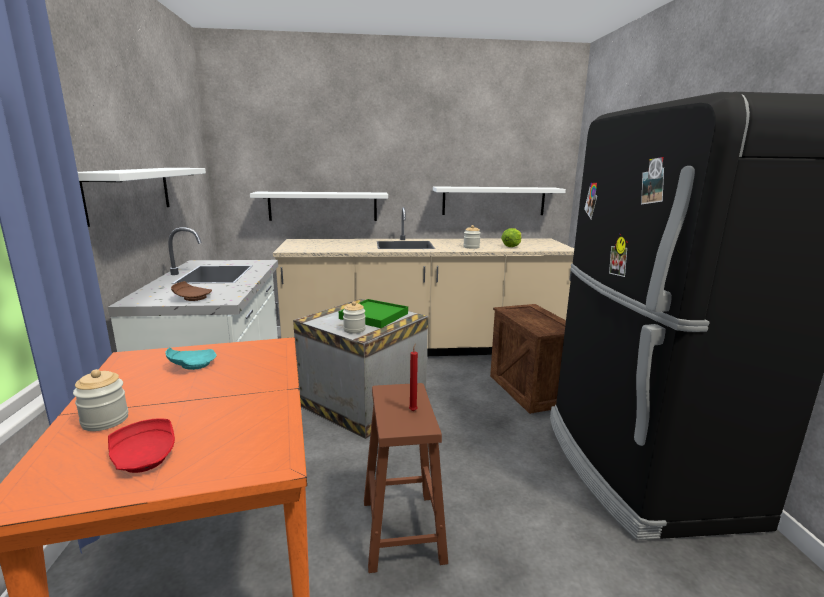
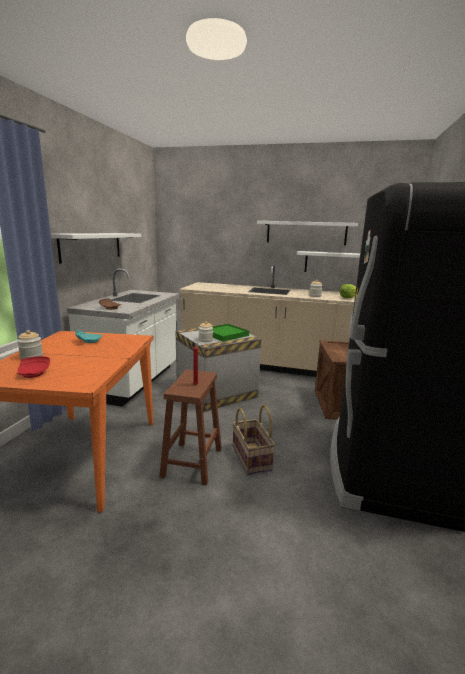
camera: 20 degrees right, 0 degrees up
(323, 206) = (222, 261): white shelf -> white shelf (306, 233)
(480, 497) = (252, 457): none -> basket

